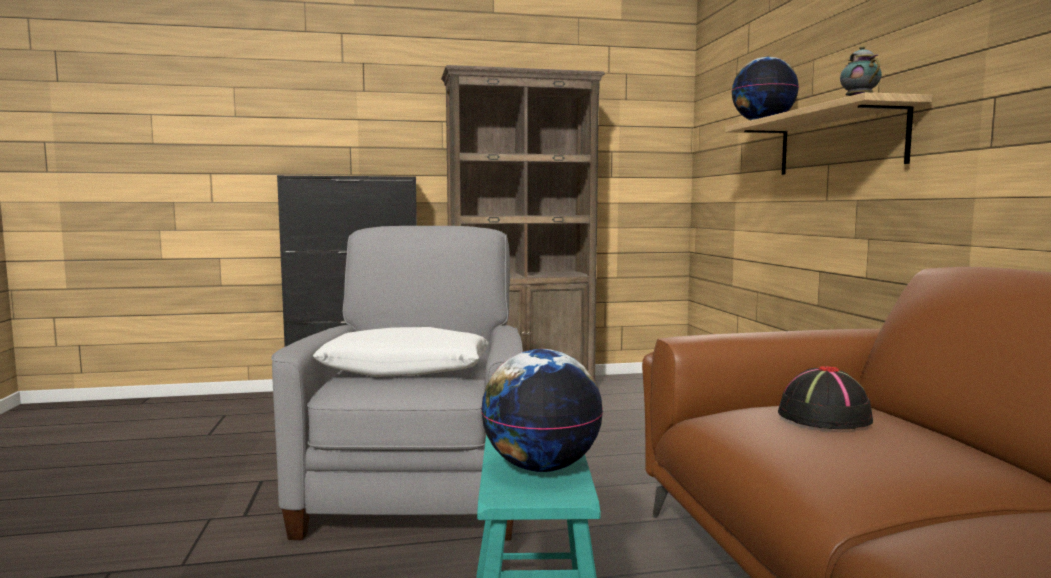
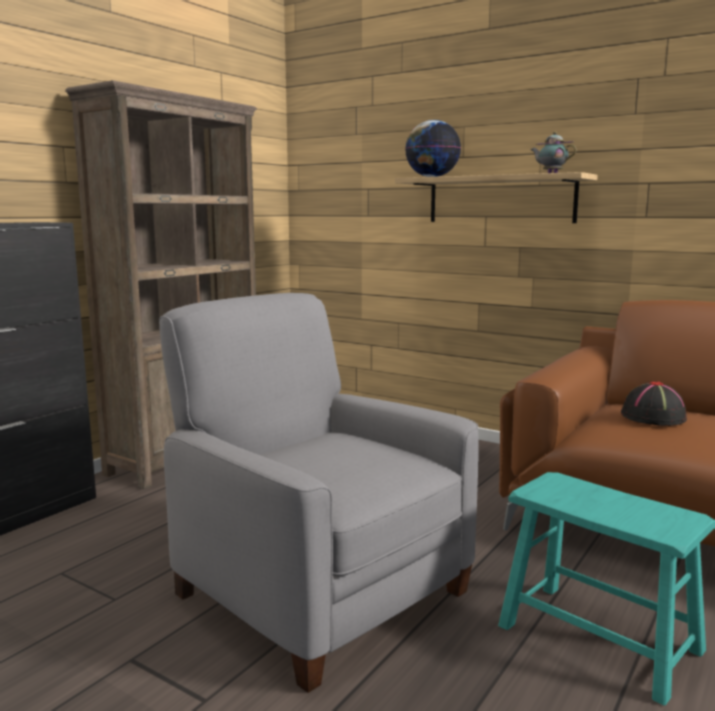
camera: 45 degrees left, 5 degrees up
(406, 369) = (340, 463): white pillow -> none
(541, 467) = (624, 507): globe -> none

